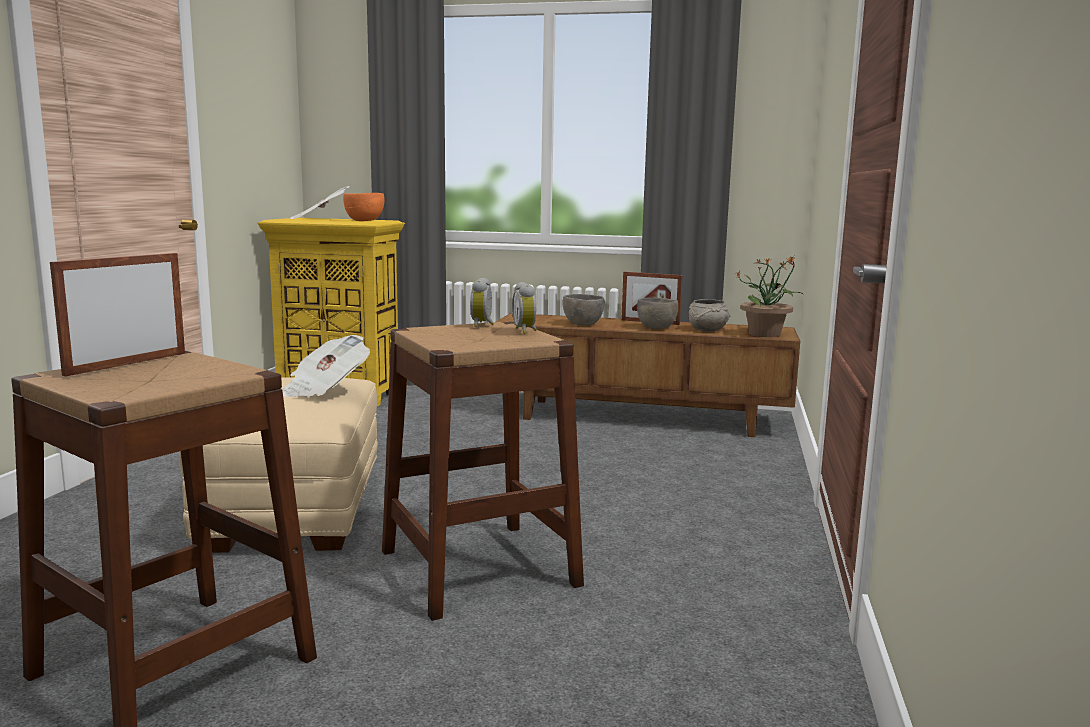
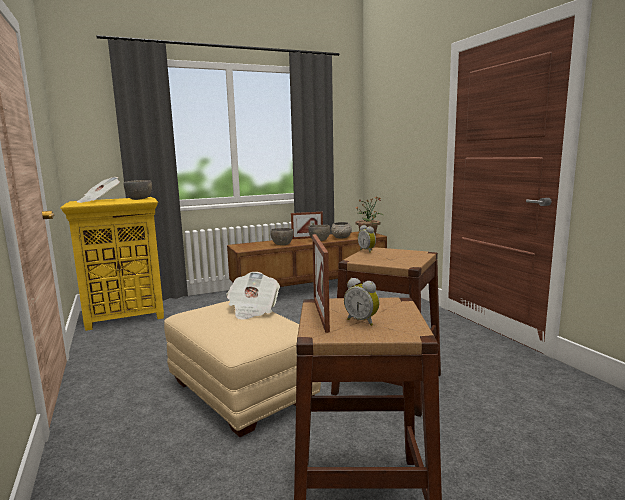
camera: 35 degrees left, 0 degrees up
(365, 221) = (139, 199): orange bowl -> grey bowl
(526, 331) = (397, 250): alarm clock -> alarm clock (362, 321)

